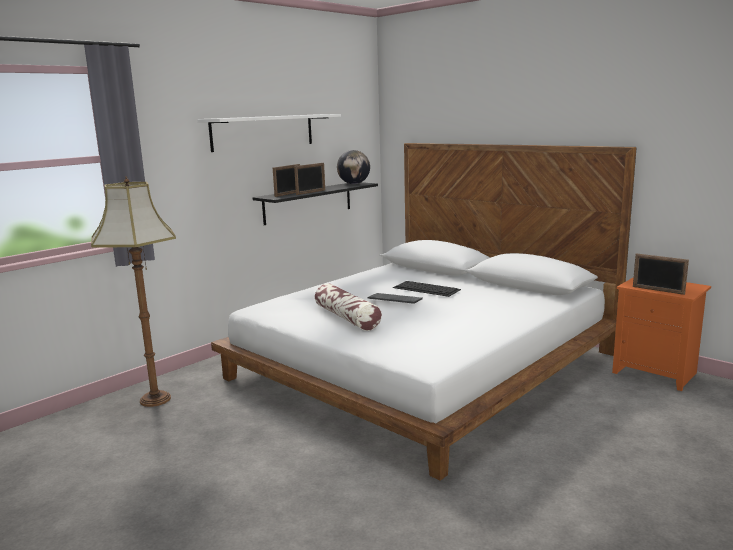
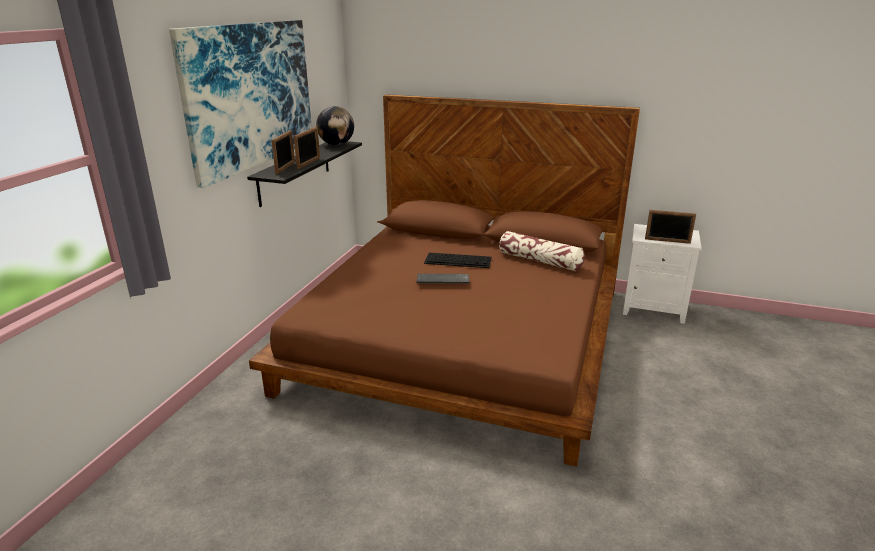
camera: 25 degrees left, 10 degrees up
(154, 400) = (202, 444): floor lamp -> none
(263, 132) = (251, 95): white shelf -> picture
(347, 318) = (416, 312): pillow -> pillow (540, 261)
(422, 366) = (461, 337): white bed -> brown bed
(656, 373) = (654, 308): orange nightstand -> white nightstand

